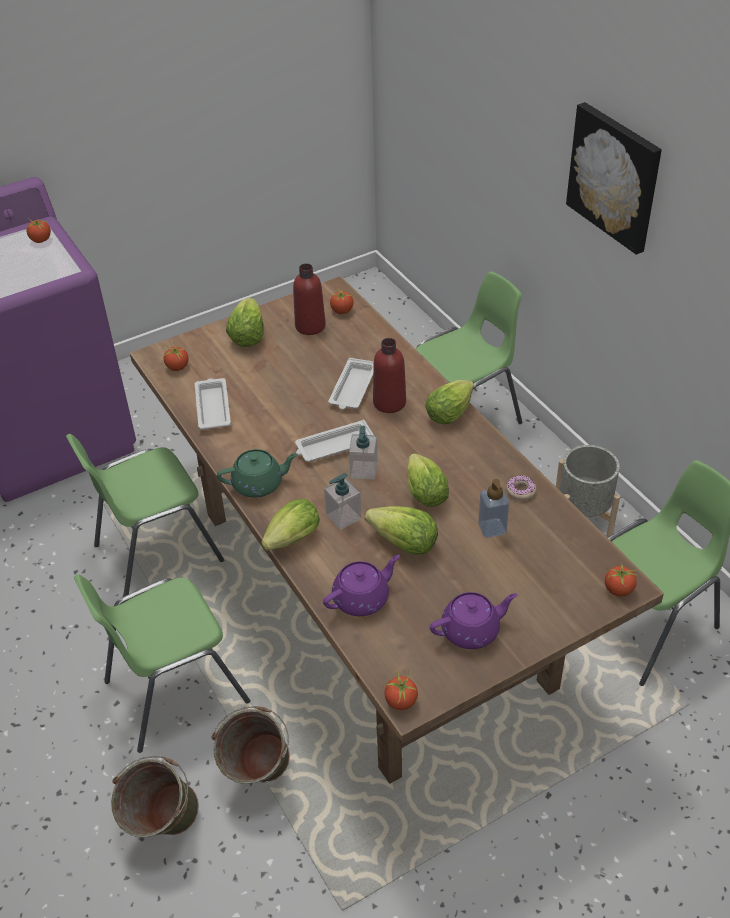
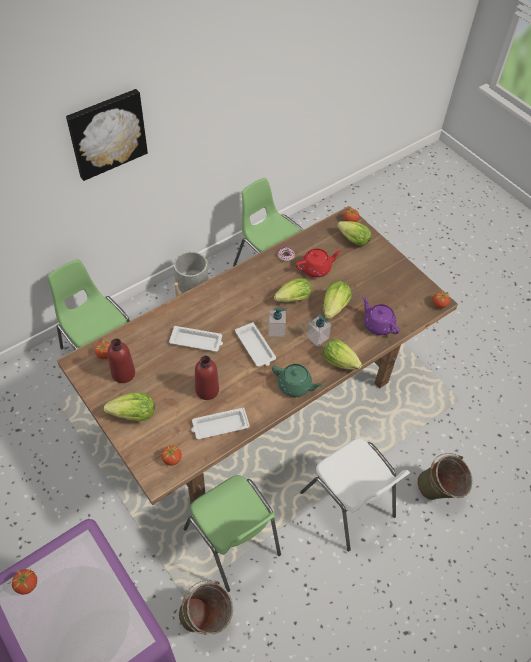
camera: 100 degrees left, 10 degrees up
(174, 691) = (348, 505): green chair -> white chair
(258, 778) = (397, 447): green bucket -> green bucket (207, 619)
(259, 484) = (295, 386): green teapot -> green teapot turned 135 degrees clockwise
(389, 403) = (211, 320): red bottle -> red bottle (207, 390)
(451, 412) = (219, 287): lettuce -> lettuce (351, 239)
(471, 630) = (389, 277): purple teapot -> none
(492, 528) = (316, 268): soap dispenser -> red teapot

